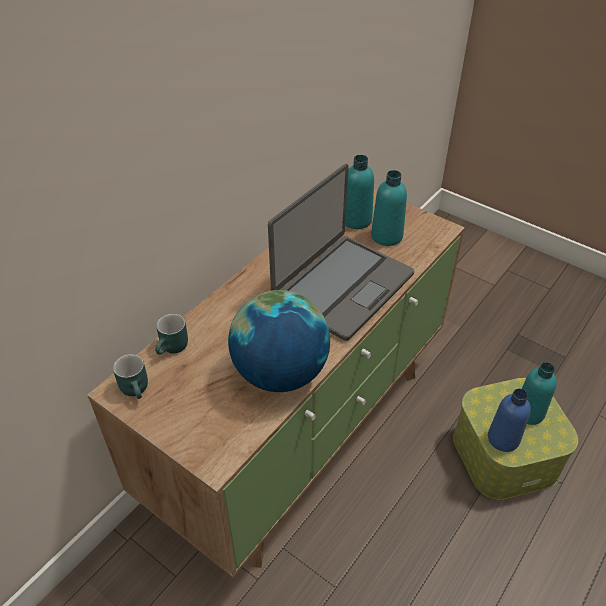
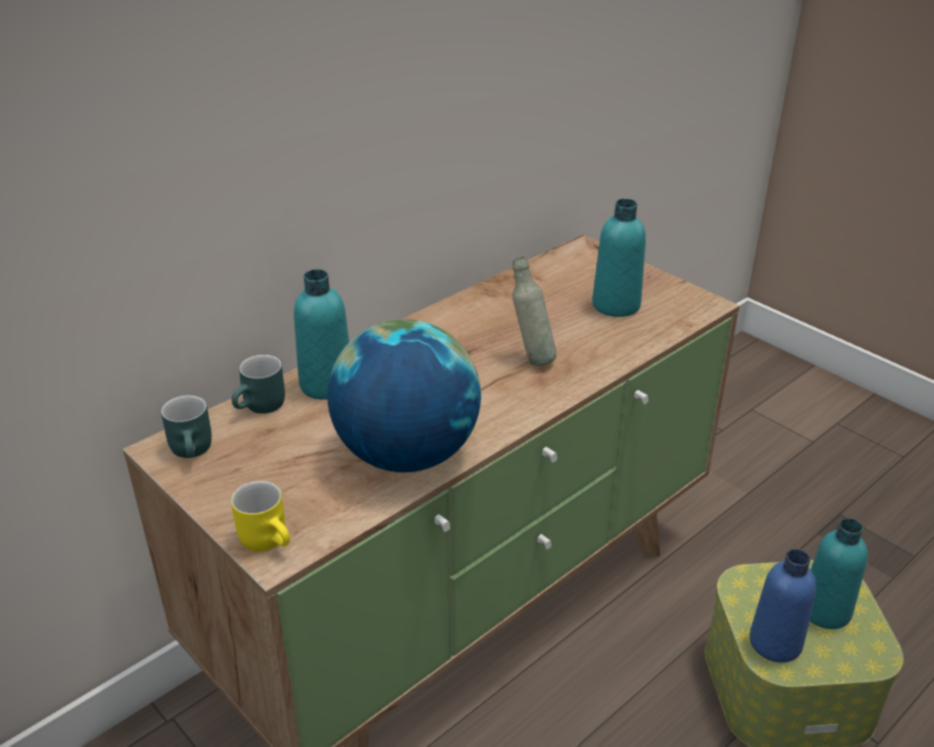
camera: 10 degrees right, 10 degrees down
(208, 452) = (270, 539): none -> yellow mug
(342, 286) = (531, 358): laptop -> grey bottle
(356, 220) = (575, 282): turquoise bottle -> turquoise bottle (326, 384)

